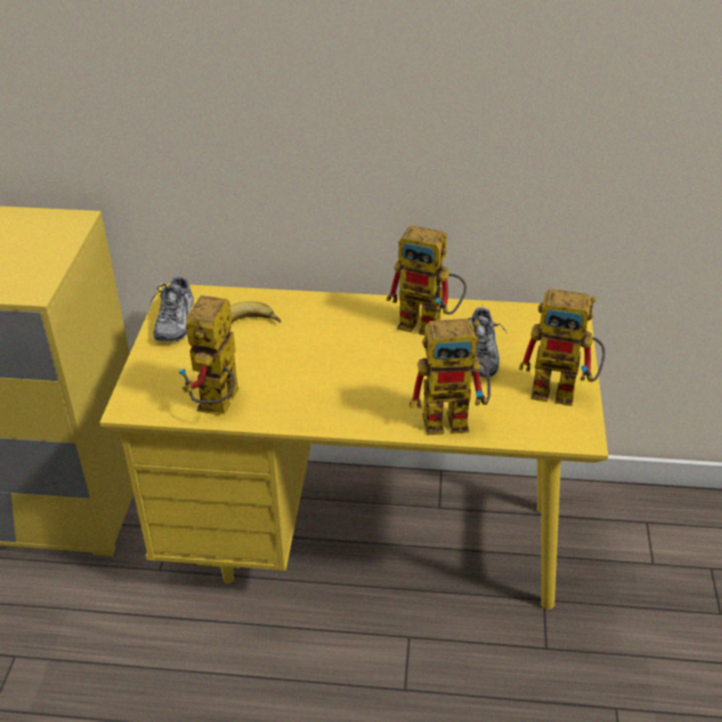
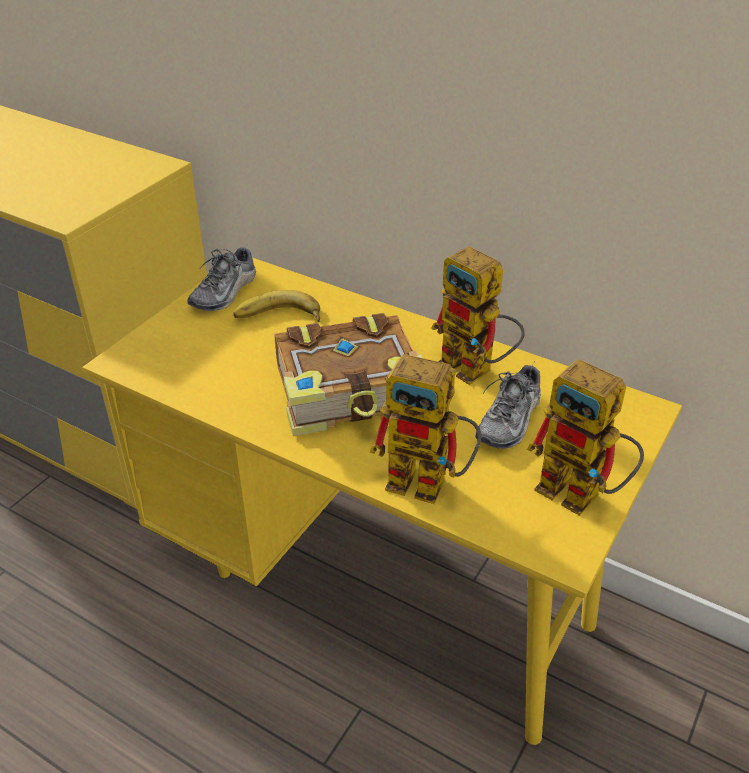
camera: 25 degrees right, 0 degrees up
(219, 408) = (197, 389): toy robot -> none
(347, 370) = (351, 392): none -> book

